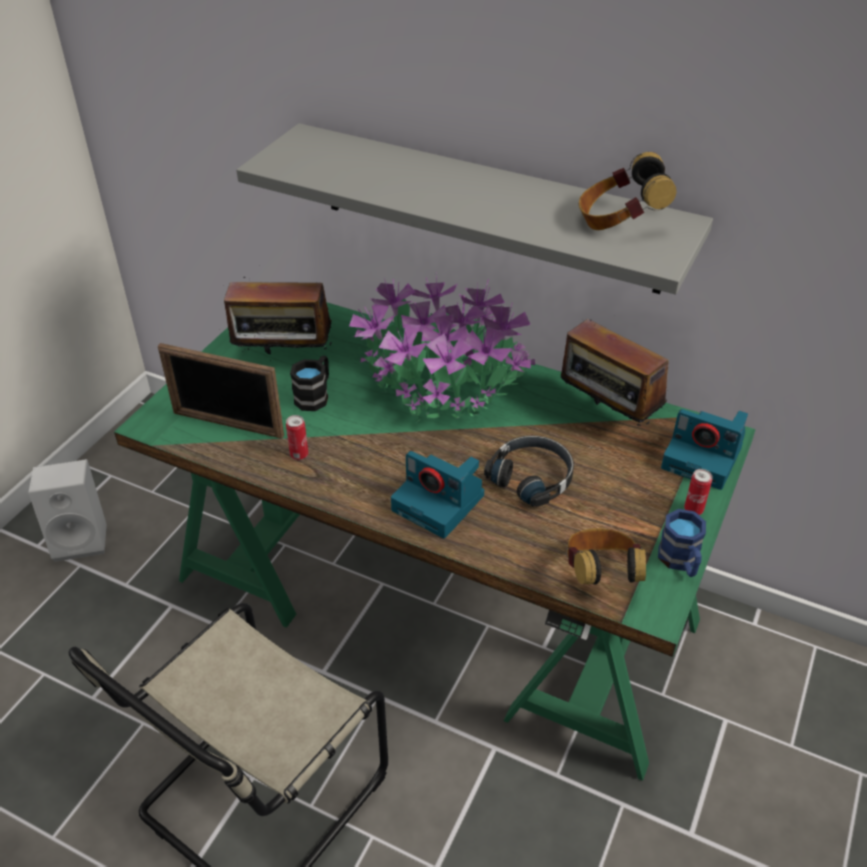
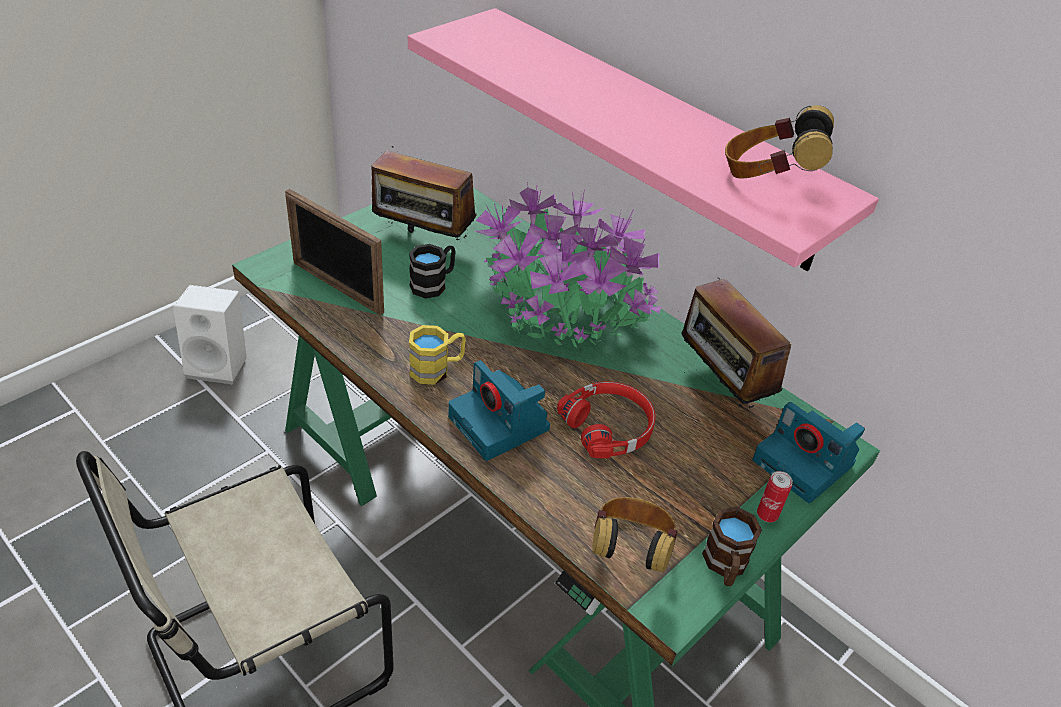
camera: 15 degrees right, 0 degrees up
(299, 455) = (388, 336): can -> none
(359, 471) = (437, 369): none -> yellow mug
(488, 208) = (653, 135): grey shelf -> pink shelf
(532, 477) = (609, 427): black headphones -> red headphones
(681, 562) = (725, 566): blue mug -> brown mug

